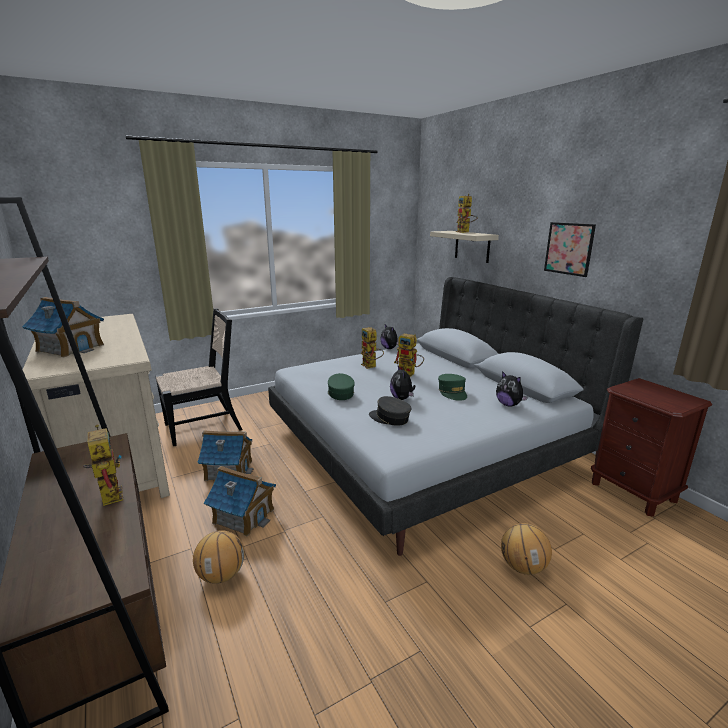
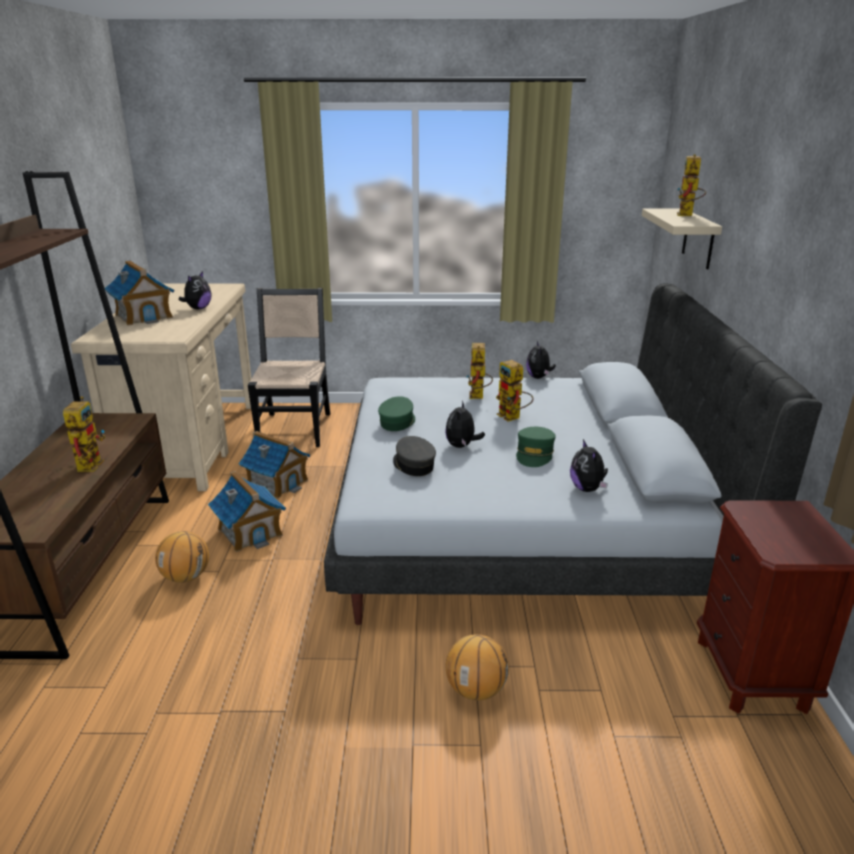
camera: 30 degrees right, 5 degrees up
(119, 335) = (198, 308): none -> plush toy
(203, 427) = (294, 430): chair -> chair turned 90 degrees counterclockwise
(569, 248) = (779, 266): picture -> none

